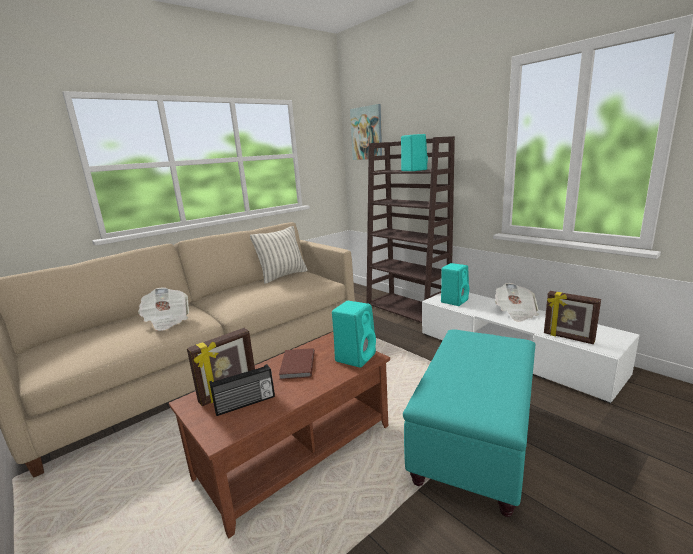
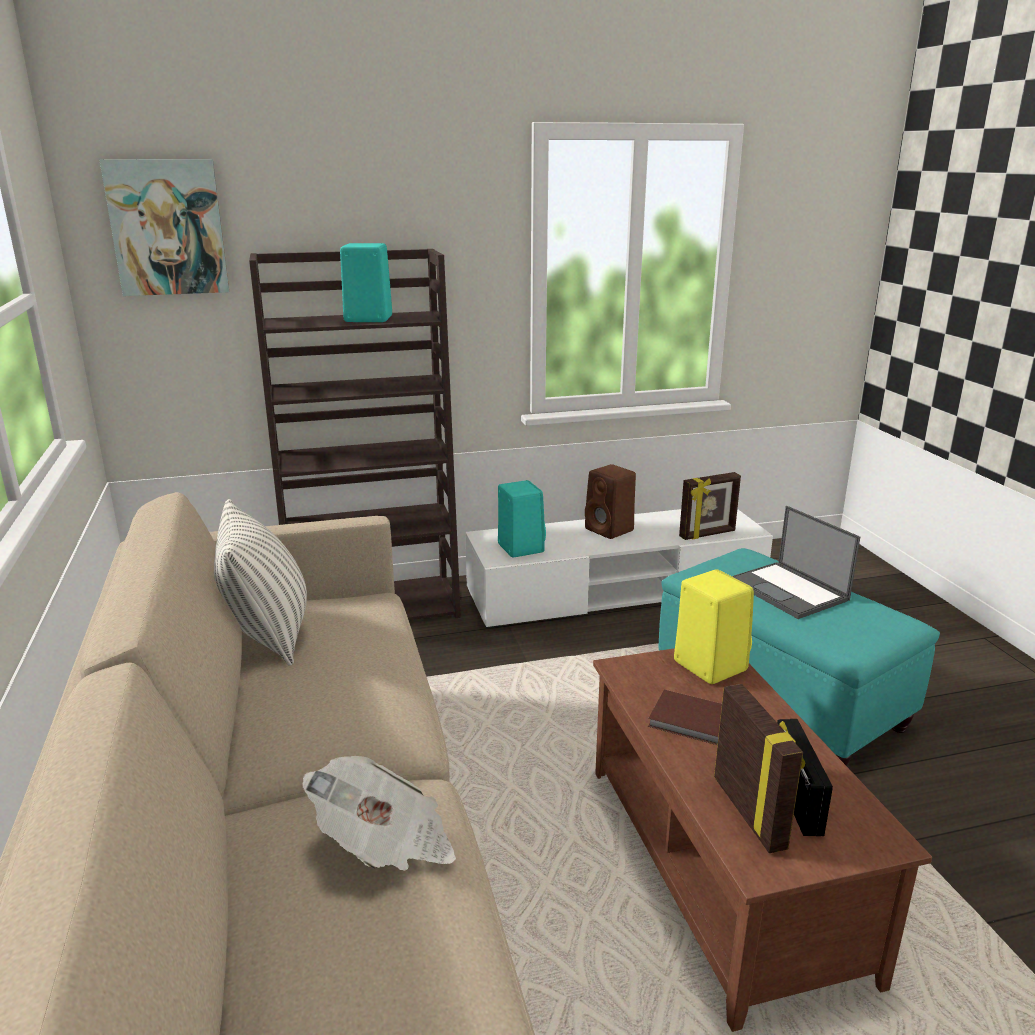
camera: 65 degrees left, 5 degrees up
(356, 357) = (707, 665): turquoise speaker -> yellow speaker
(485, 365) = (789, 591): none -> laptop
(515, 312) = (610, 530): newspaper -> brown speaker

